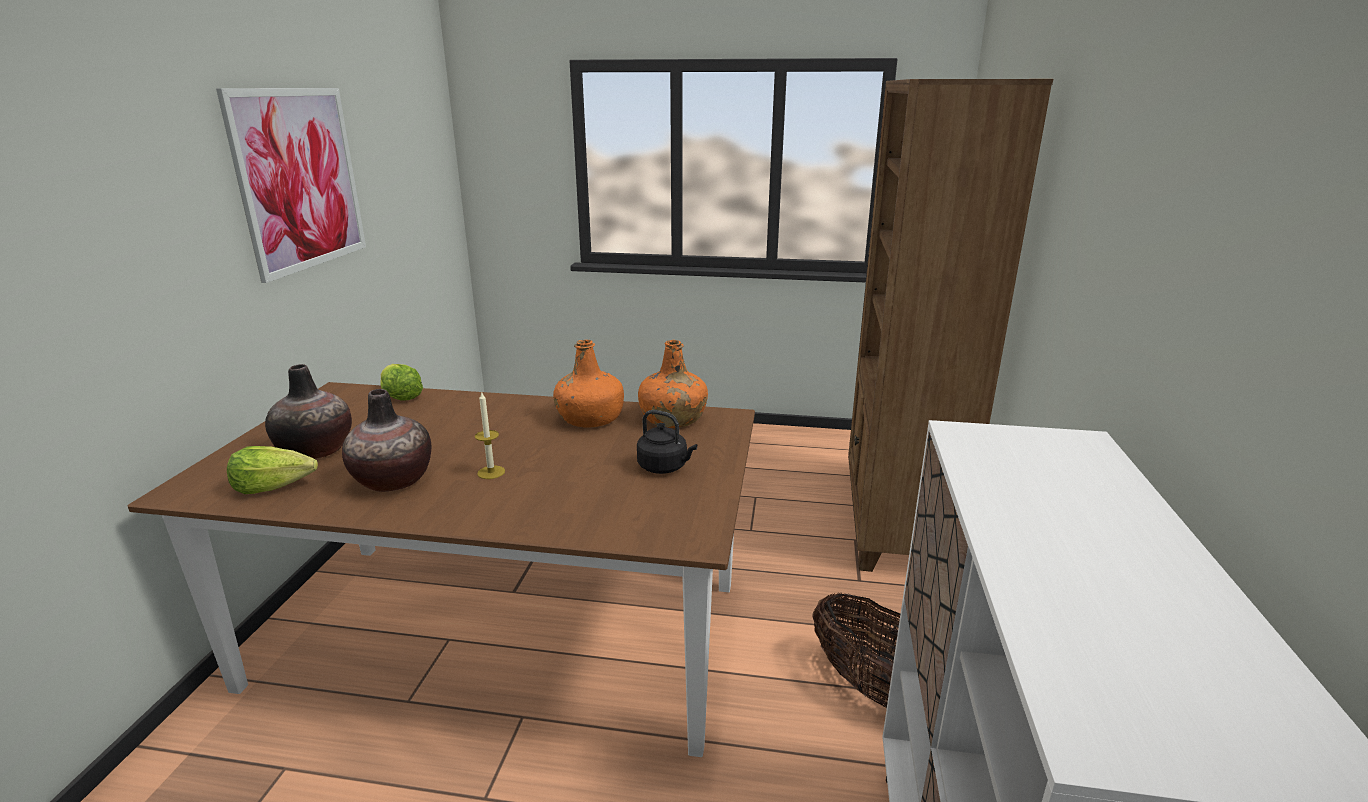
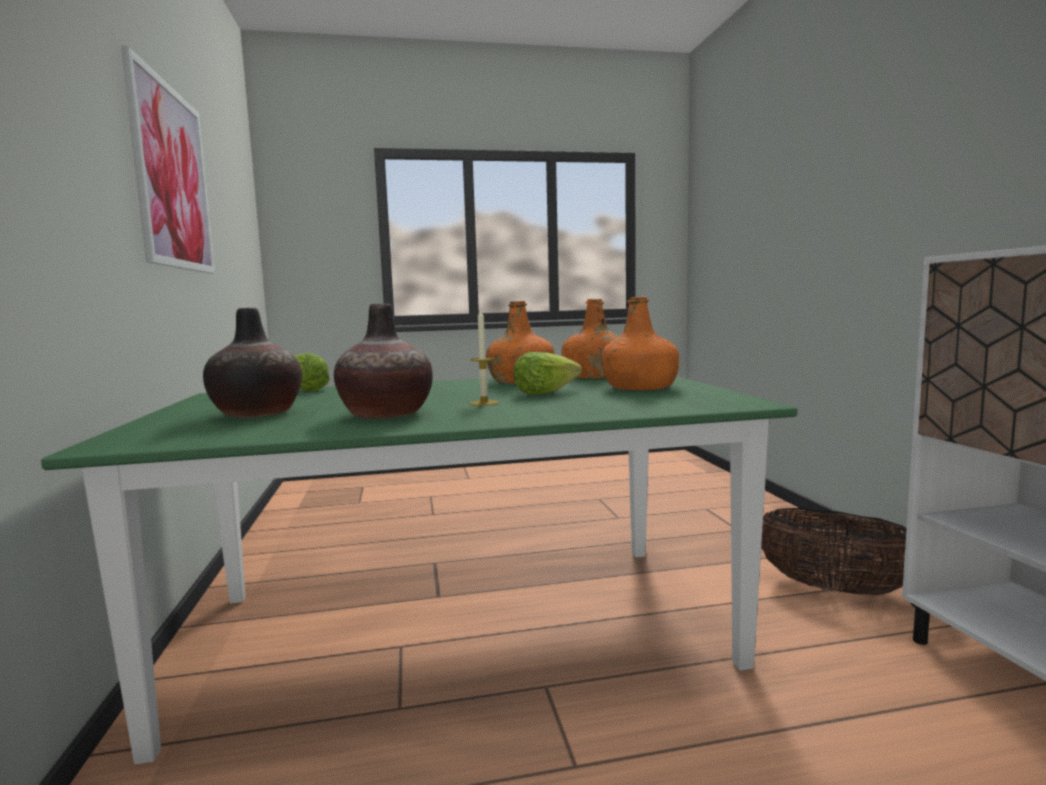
camera: 20 degrees left, 15 degrees down
(274, 486) = (244, 430): lettuce -> lettuce (545, 392)
(505, 633) = (460, 628): brown dining table -> green dining table
(665, 467) = (640, 388): black kettle -> orange bottle
(896, 522) = (724, 495): brown bookcase -> none

